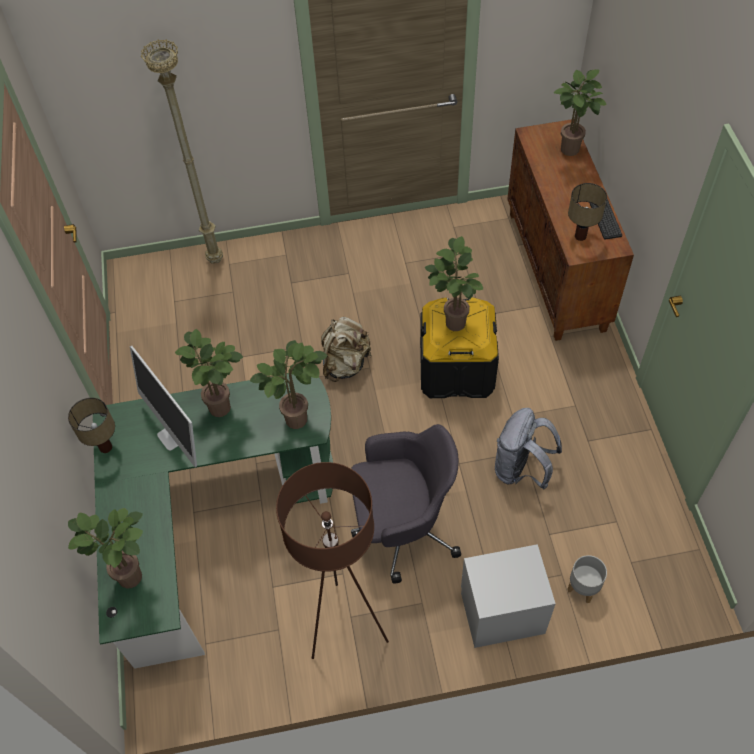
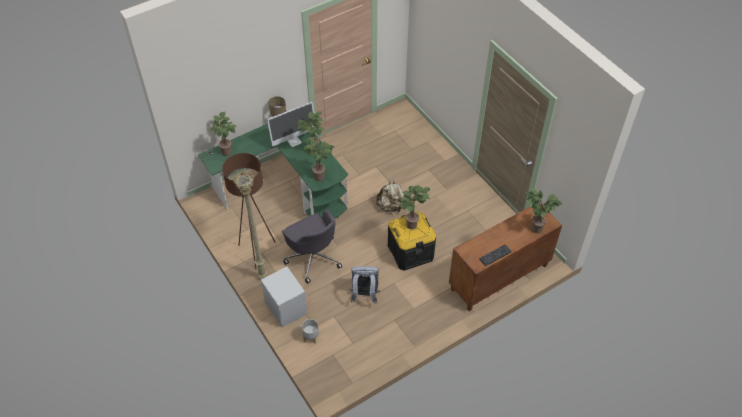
camera: 65 degrees right, 5 degrees down
(175, 435) = (294, 141): monitor -> monitor turned 150 degrees counterclockwise
(215, 261) = (426, 136): beige floor lamp -> beige floor lamp (262, 278)
(580, 237) = (475, 248): table lamp -> none

